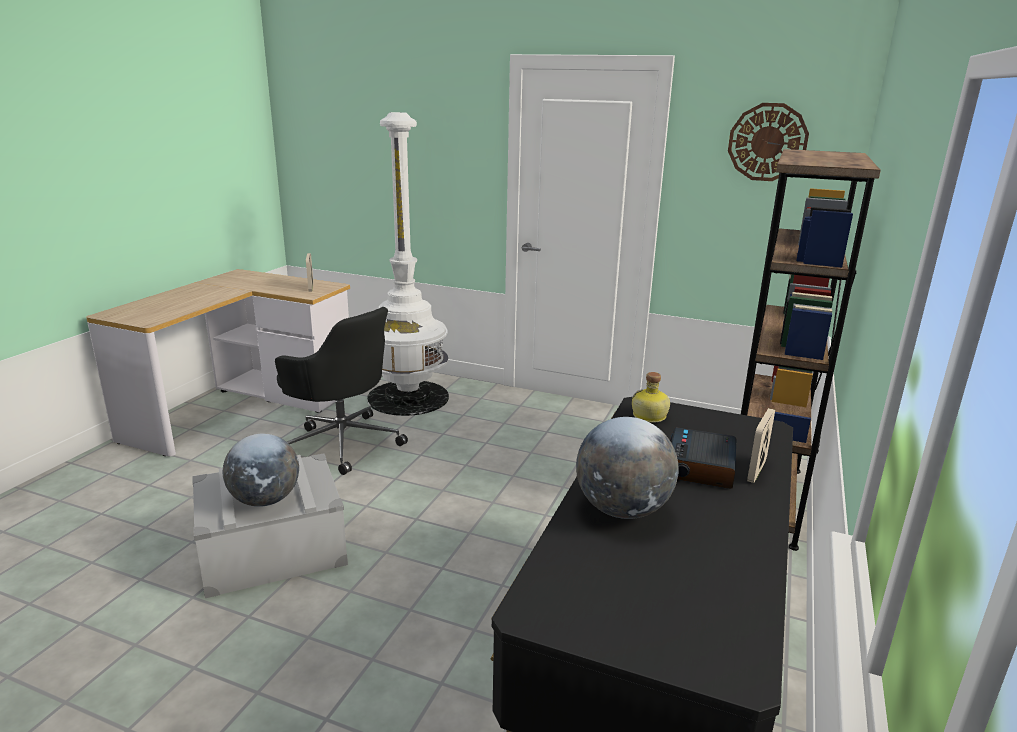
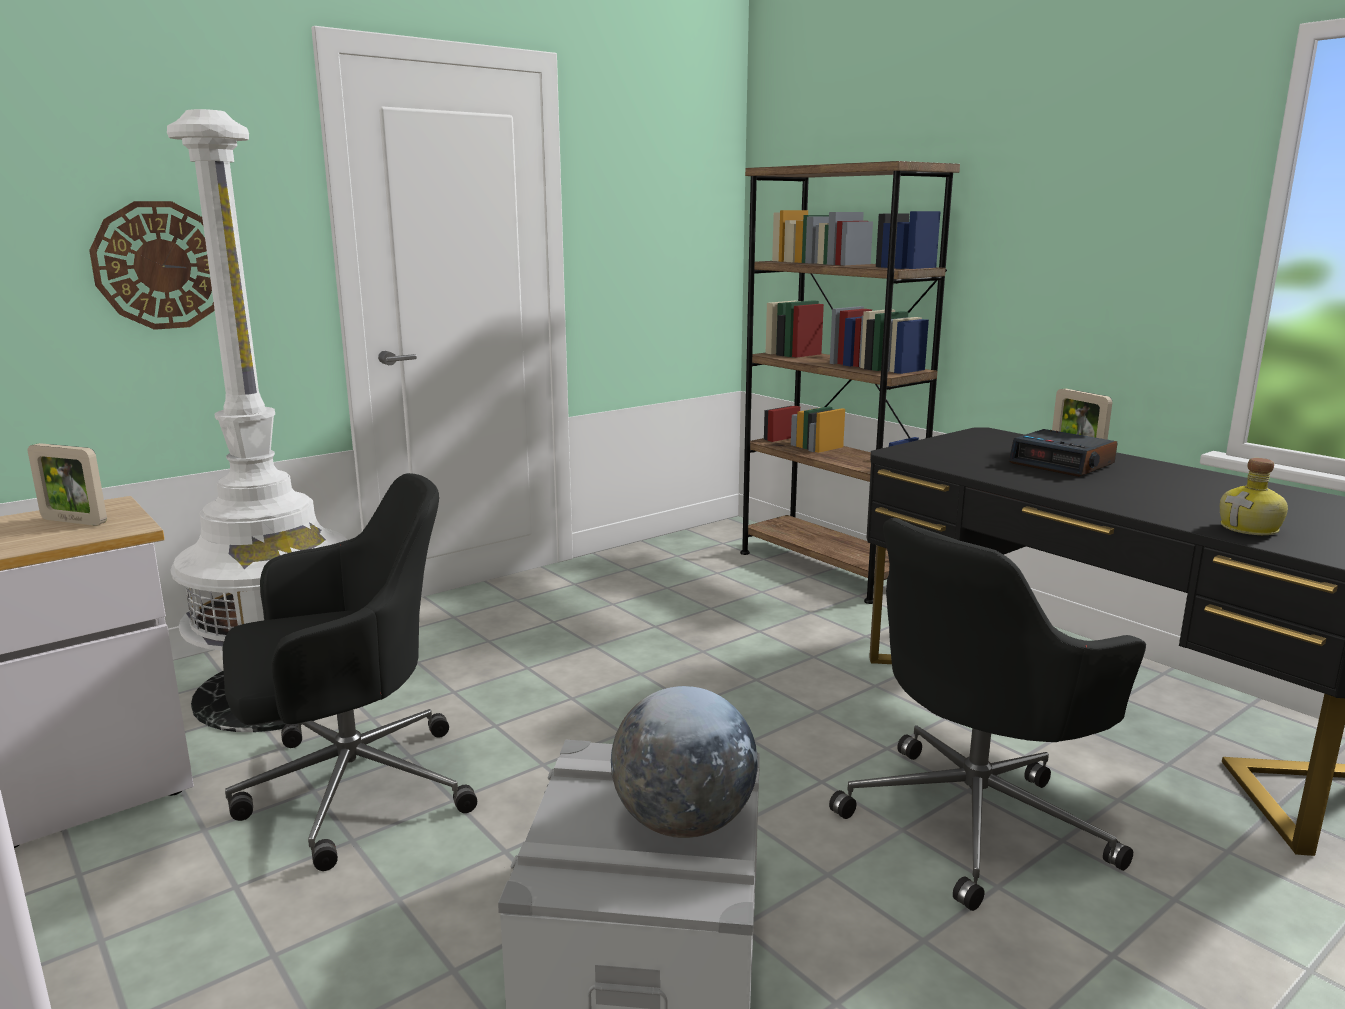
camera: 60 degrees left, 5 degrees down
(441, 639) = (976, 819): none -> black office chair
(622, 510) = (1147, 499): globe -> none
(649, 416) = (932, 455): bottle -> bottle (1251, 529)
(767, 142) = (664, 170): wall clock -> wall clock (162, 265)

